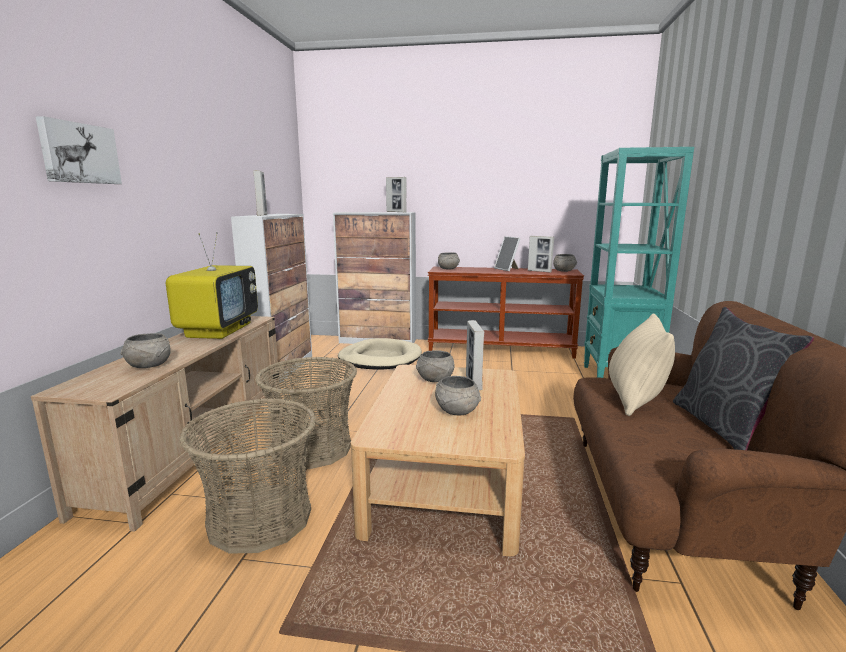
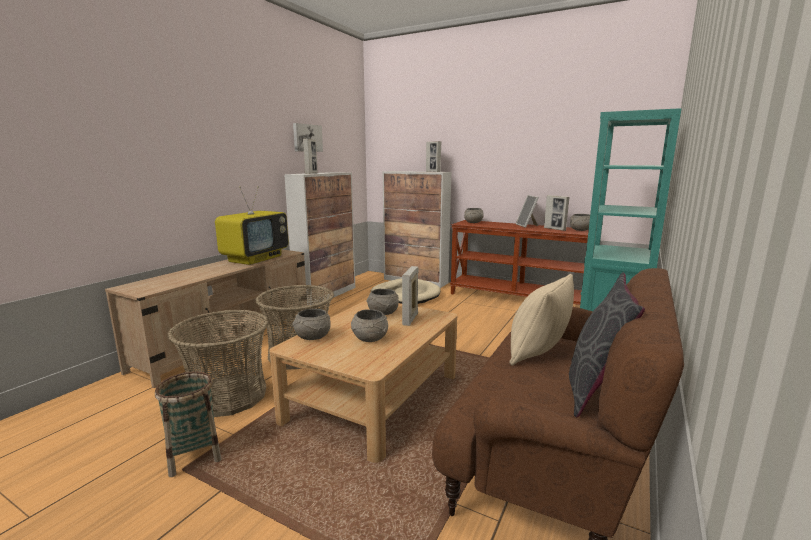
camera: 20 degrees right, 0 degrees up
(79, 153) = (154, 132): picture -> picture (307, 138)
(148, 366) = (184, 278): grey bowl -> grey bowl (312, 337)
(280, 609) = (194, 455): none -> basket

